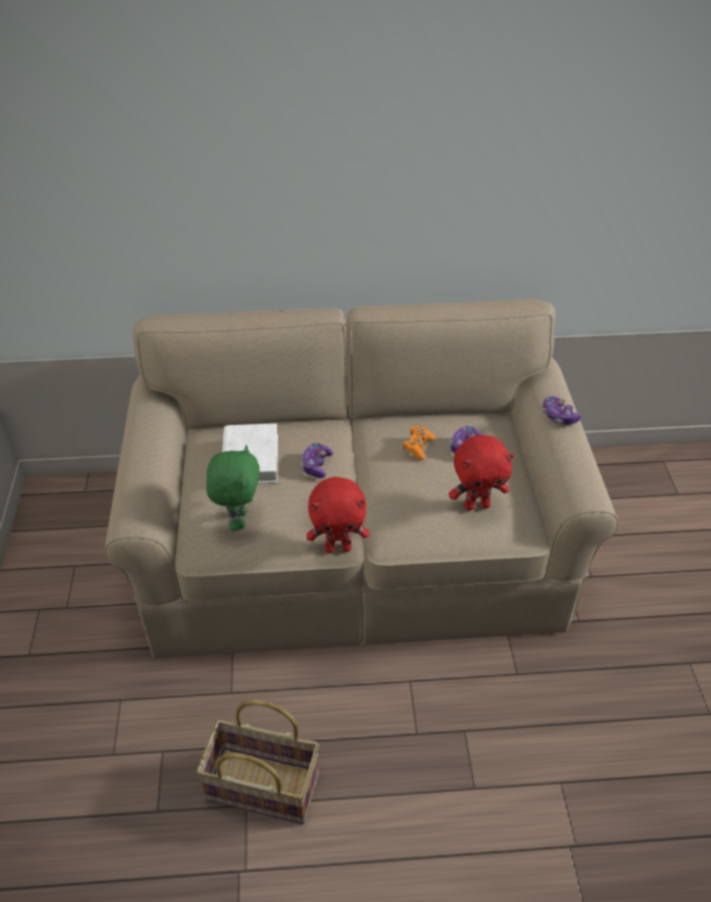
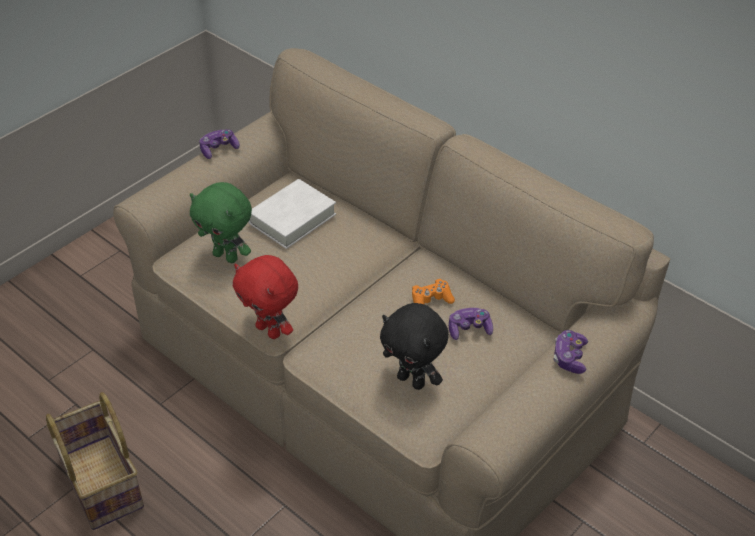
camera: 45 degrees right, 0 degrees up
(238, 520) = (226, 256): green plush toy -> green plush toy turned 75 degrees clockwise
(316, 465) = (332, 257): game controller -> game controller (218, 149)
(477, 505) = (412, 380): red plush toy -> black plush toy

